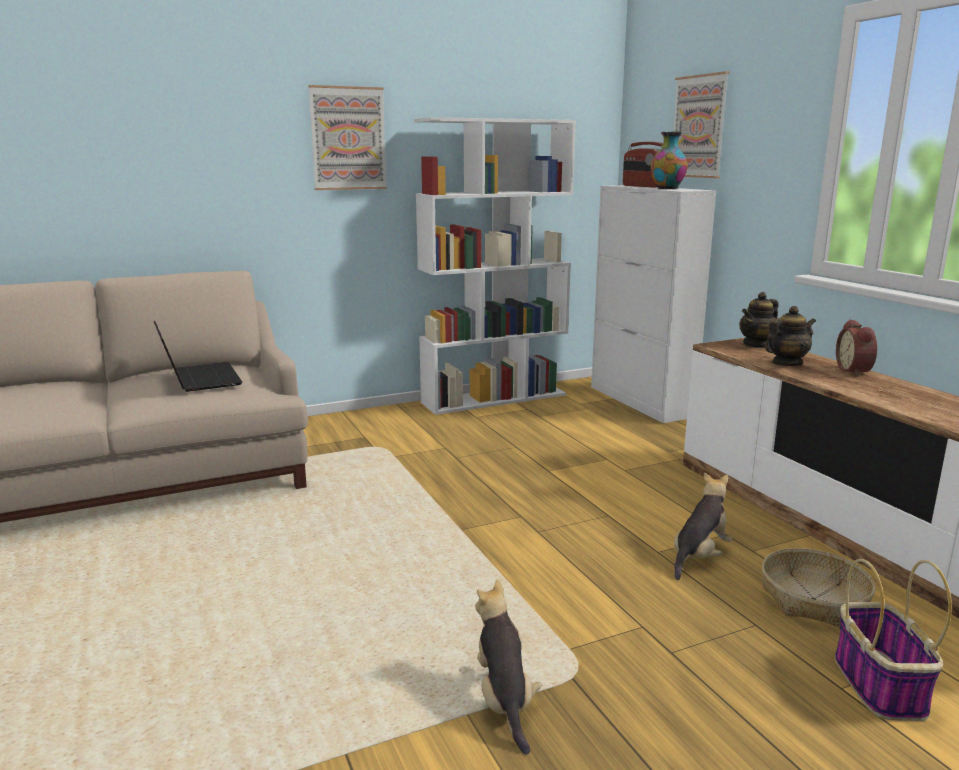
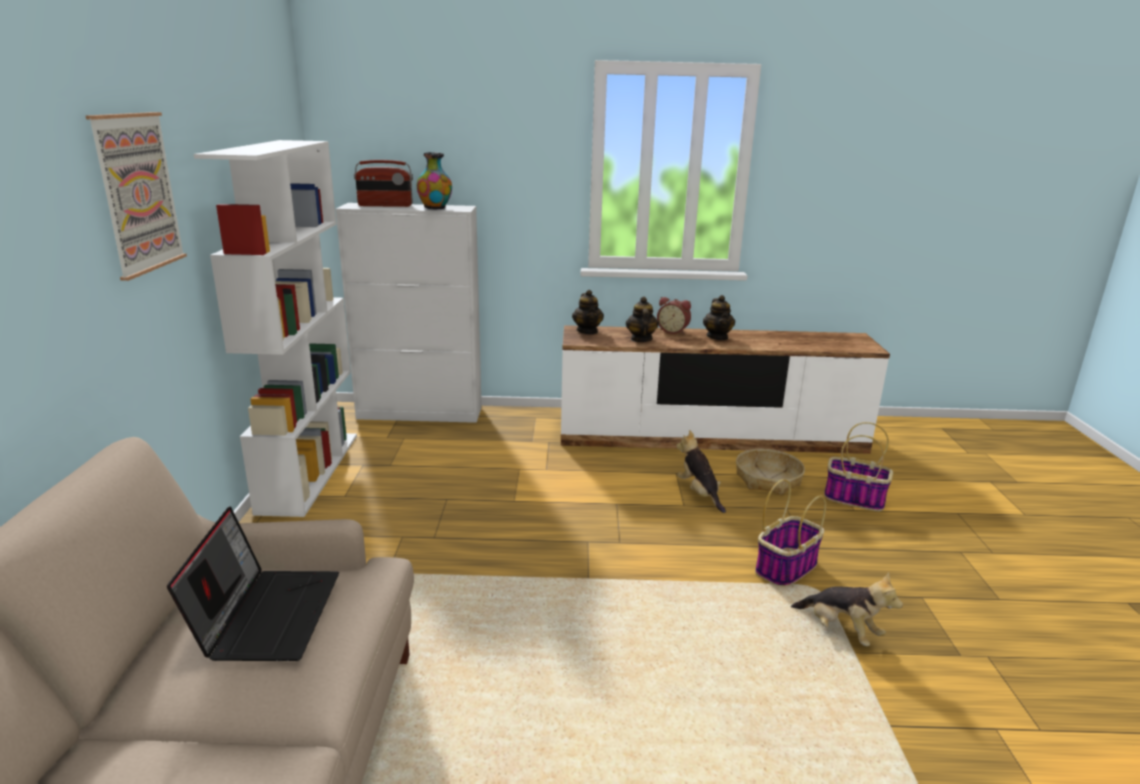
camera: 65 degrees left, 5 degrees up
(198, 378) = (267, 614): laptop -> laptop turned 90 degrees clockwise
(504, 700) = (841, 631): plush toy -> plush toy turned 150 degrees counterclockwise
(603, 641) = (786, 567): none -> basket
(699, 127) = (437, 145): picture -> none
(893, 390) = (717, 337): none -> teapot

